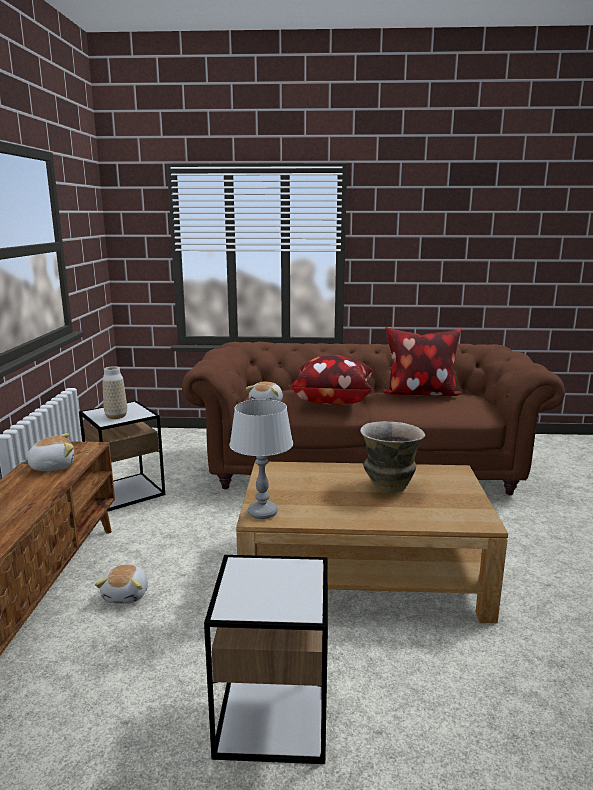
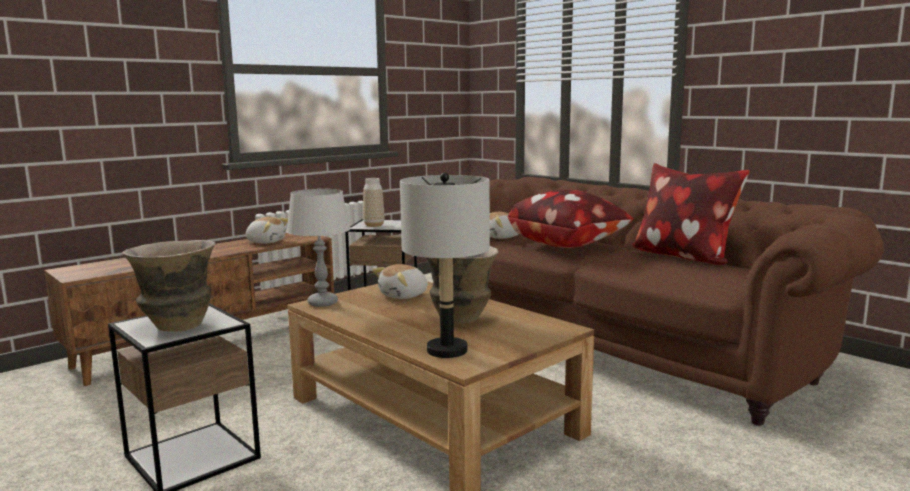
camera: 45 degrees right, 5 degrees down
(127, 595) = (262, 358): plush toy -> plush toy (404, 296)
(282, 590) = (177, 326): none -> vase
(447, 516) = (446, 350): none -> grey table lamp

